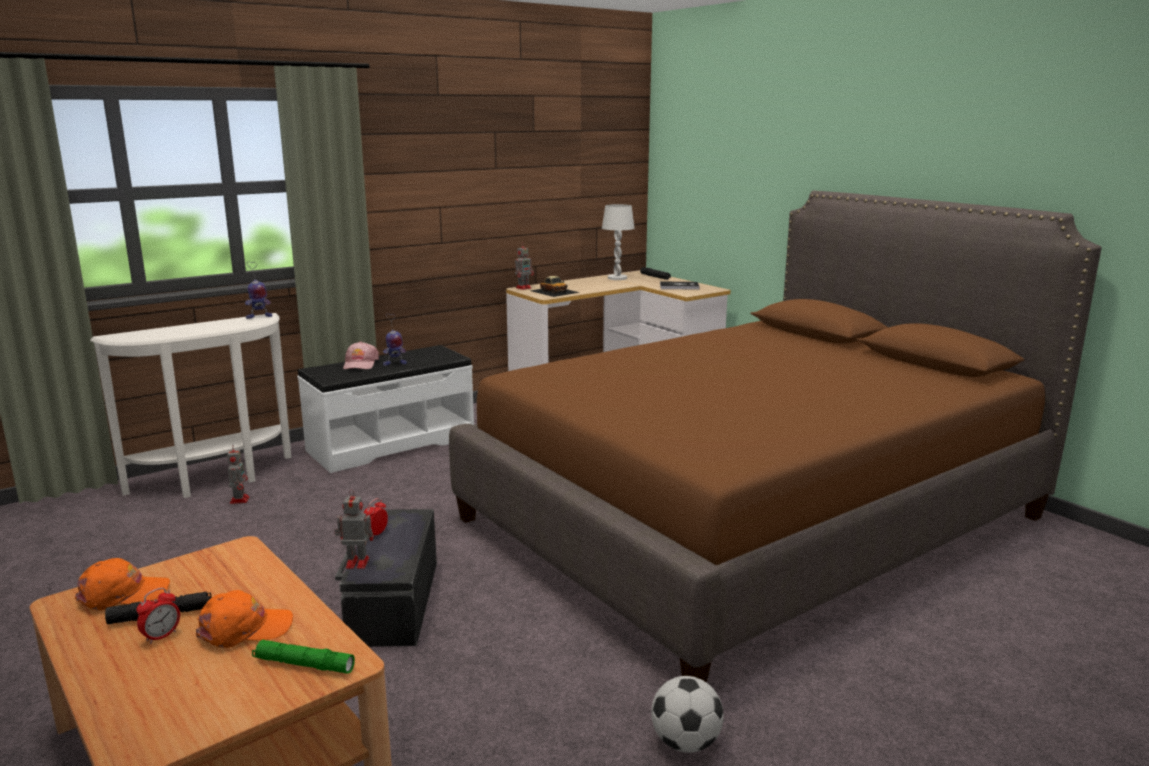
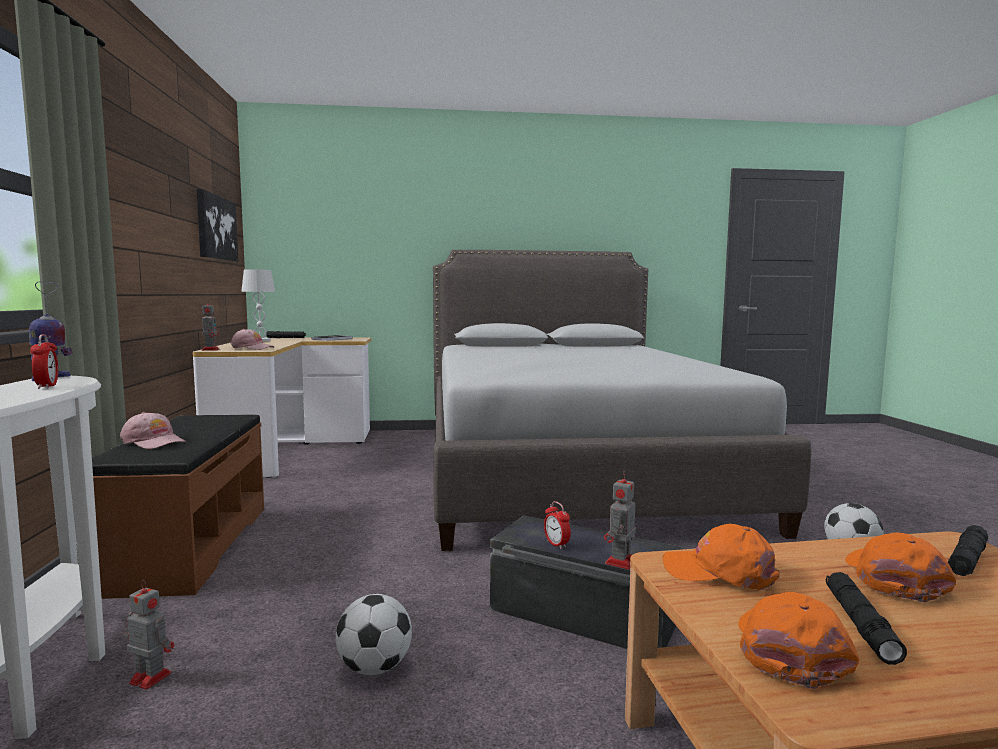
camera: 60 degrees left, 10 degrees down
(161, 636) = (922, 627): alarm clock -> alarm clock (47, 386)
(231, 566) = (720, 572): none -> orange cap
(278, 551) = (374, 668): none -> football
(304, 664) = (967, 559): green flashlight -> black flashlight
(391, 444) = (187, 546): white bench -> brown bench
(394, 364) = (197, 432): toy robot -> none
(554, 291) = (252, 348): toy car -> pink cap
(579, 164) = (216, 228): none -> picture
(753, 518) = (569, 470): brown bed -> grey bed

